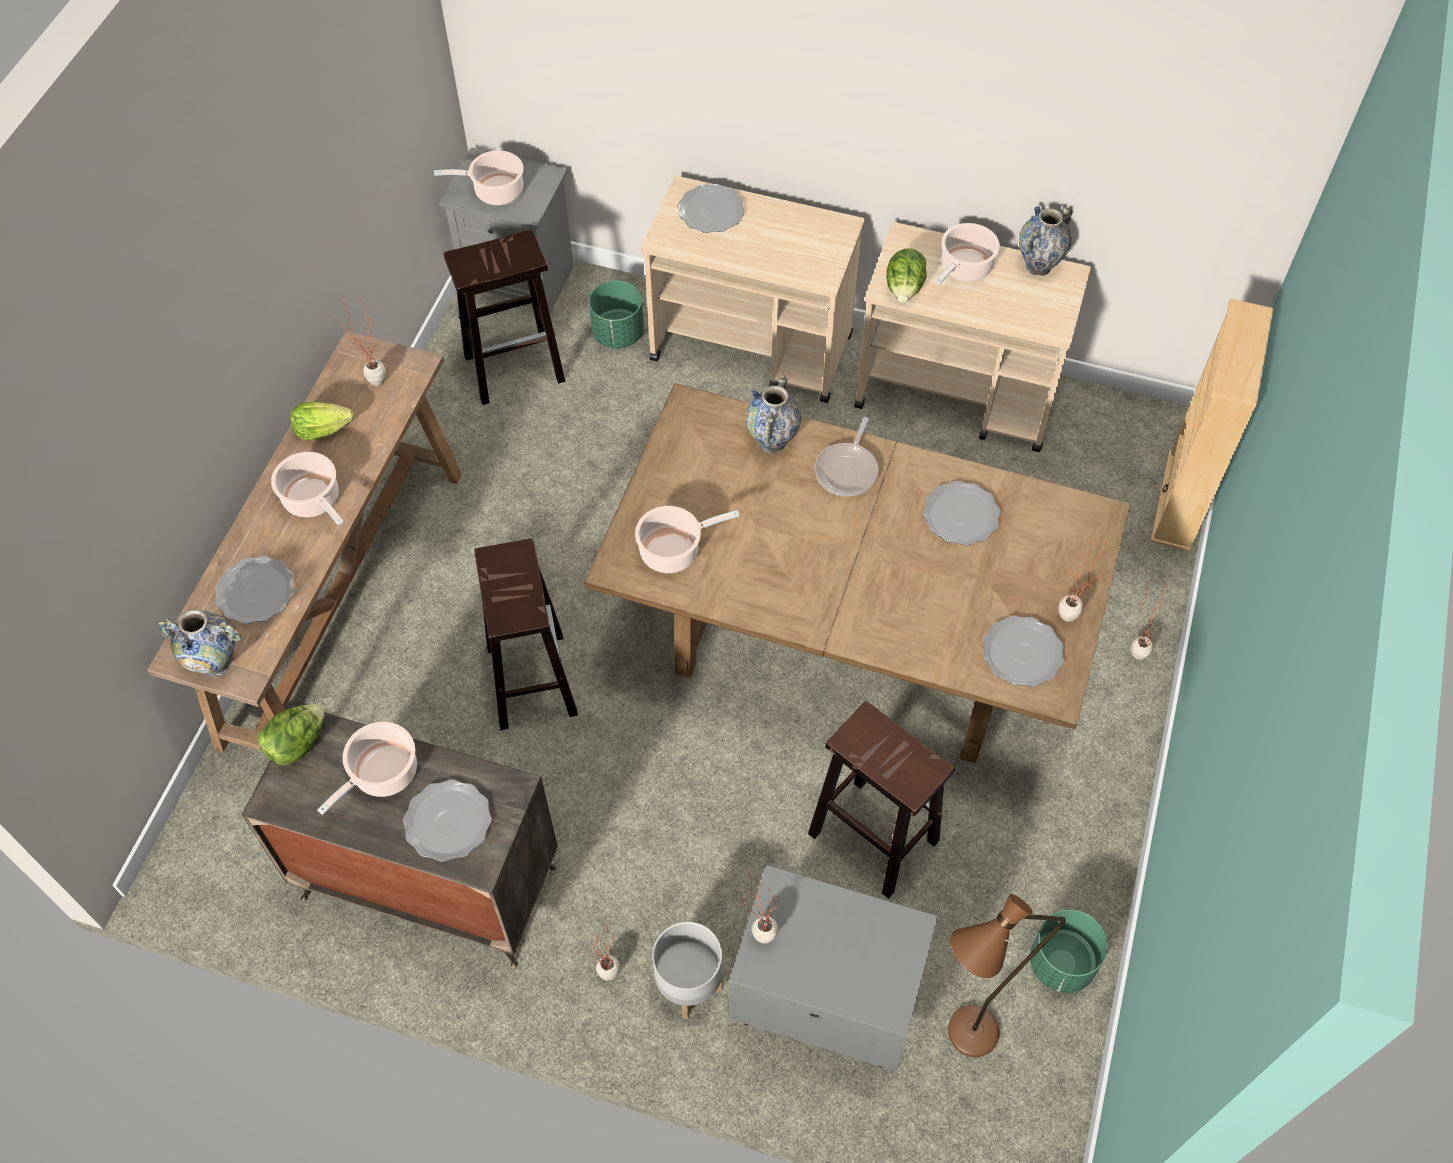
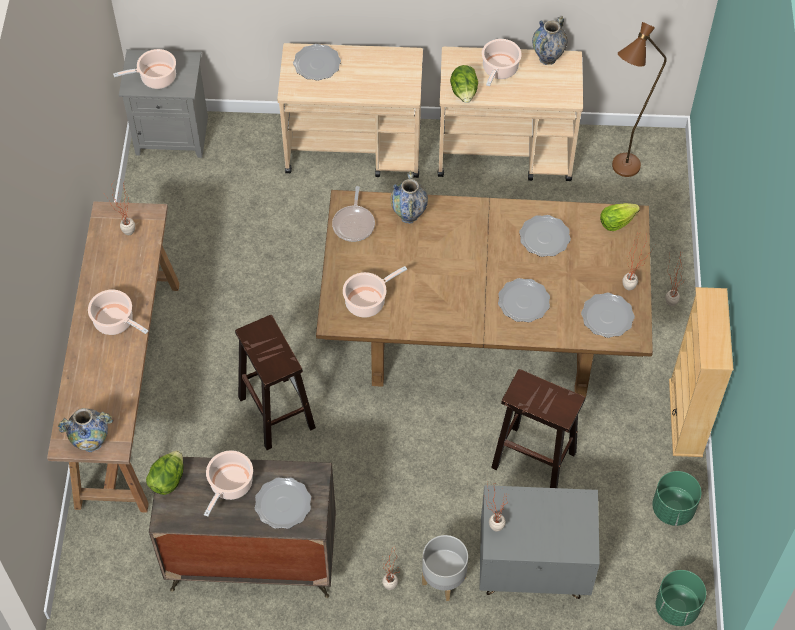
camera: 15 degrees left, 0 degrees up
(256, 592) = (101, 391): plate -> plate (524, 302)
(322, 430) = (103, 273): lettuce -> lettuce (616, 222)
(516, 368) = (191, 199): brown stool -> none
(618, 334) = (256, 159): green planter -> green planter (677, 608)
(847, 470) = (463, 223): frying pan -> frying pan (354, 223)
(959, 1044) = (623, 573): brown floor lamp -> brown floor lamp (620, 172)
(1179, 501) = (671, 194): beige bookcase -> beige bookcase (685, 418)

